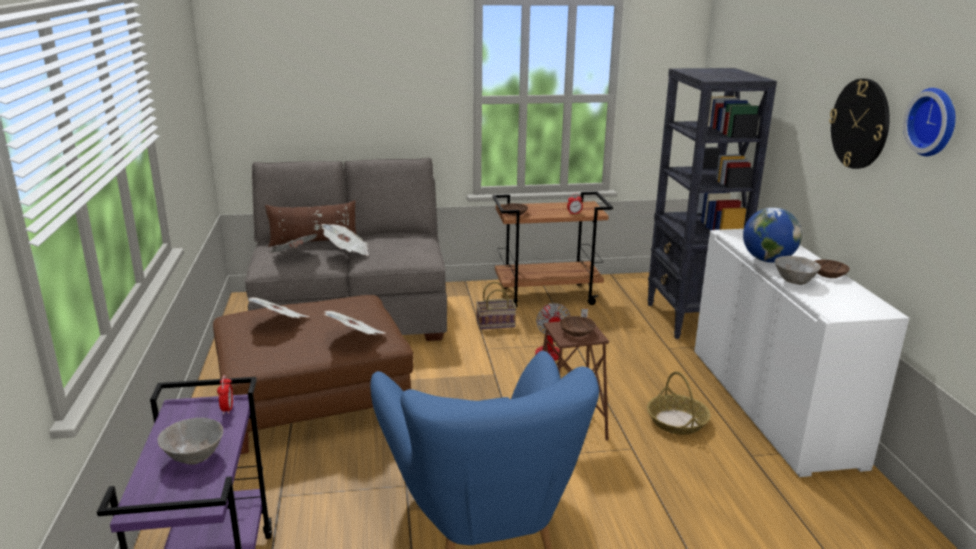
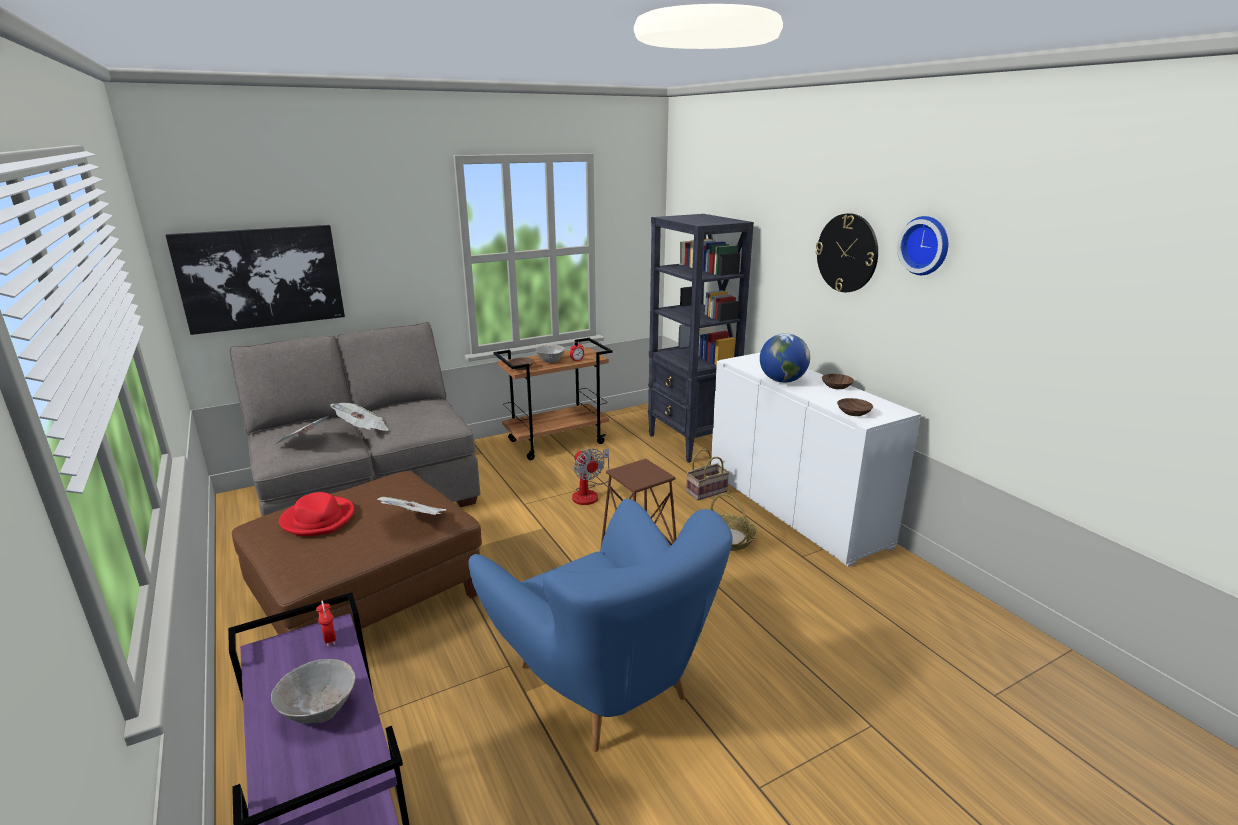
camera: 20 degrees left, 0 degrees up
(280, 322) = (319, 519): newspaper -> red hat
(288, 103) = (261, 278): none -> picture
(314, 241) = (318, 424): brown pillow -> none
(496, 323) = (521, 477): basket -> basket (707, 491)
(576, 332) = (641, 474): brown bowl -> brown bowl (853, 412)
(794, 281) = (816, 396): grey bowl -> grey bowl (550, 361)

